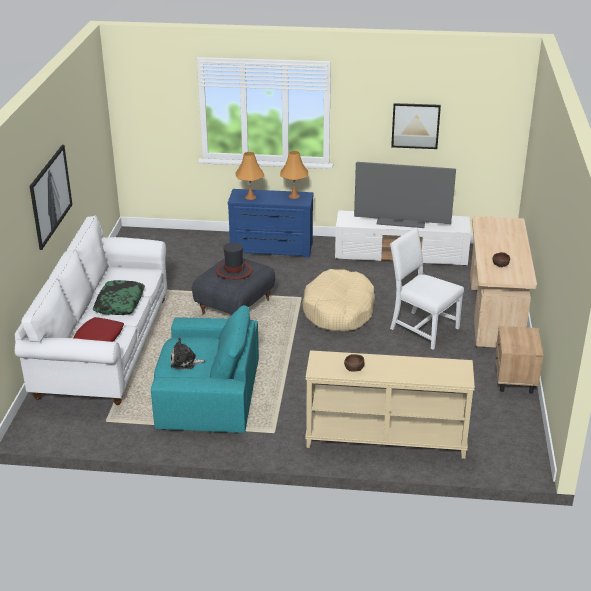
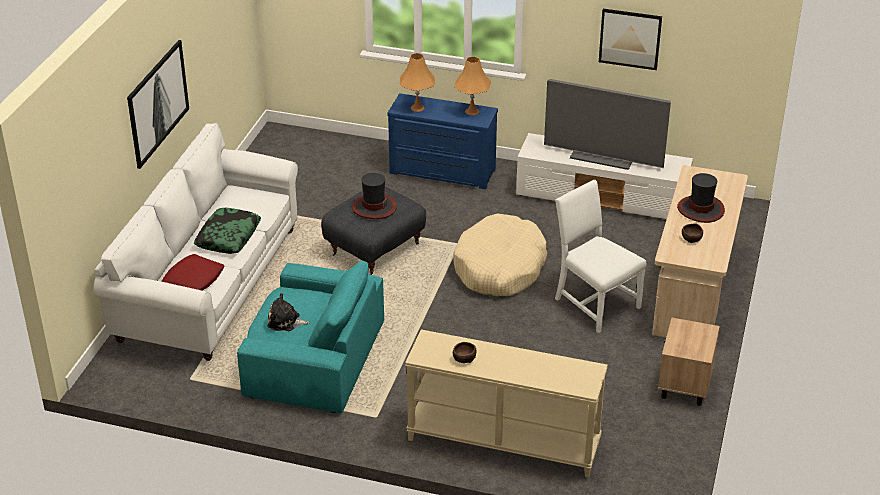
camera: 10 degrees right, 5 degrees up
(499, 244) = (701, 209): none -> hat

